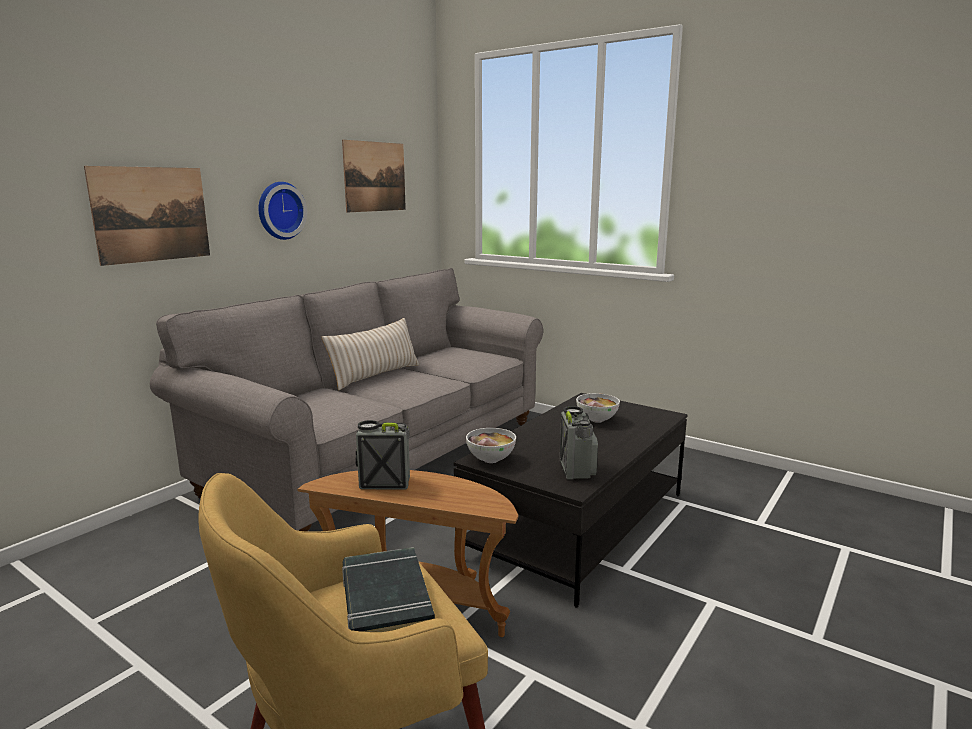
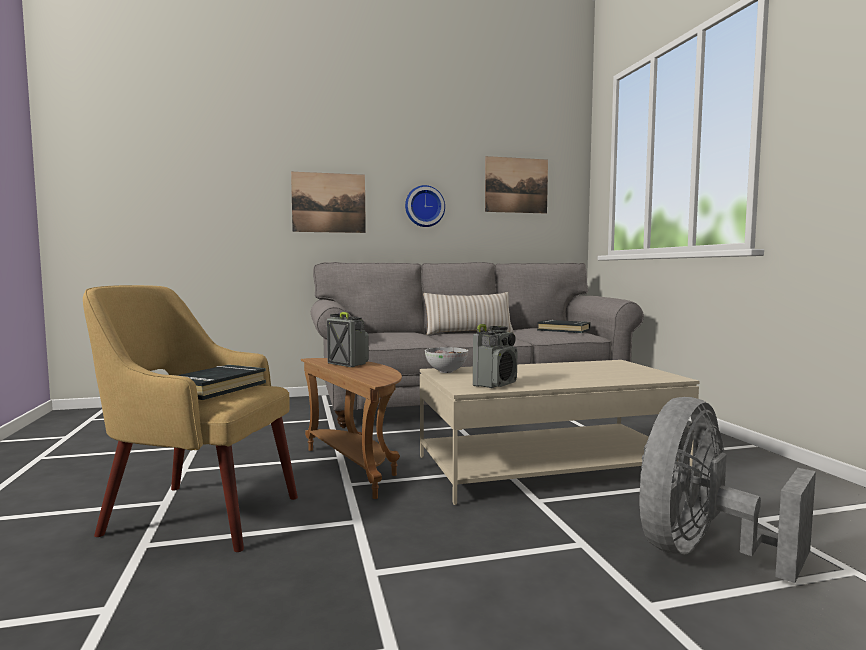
camera: 40 degrees right, 10 degrees down
(471, 355) = (564, 330): none -> black book
(577, 523) = (549, 467): black coffee table -> beige coffee table
(597, 420) = (590, 370): bowl -> none
(775, 571) = (702, 552): none -> grey fan

